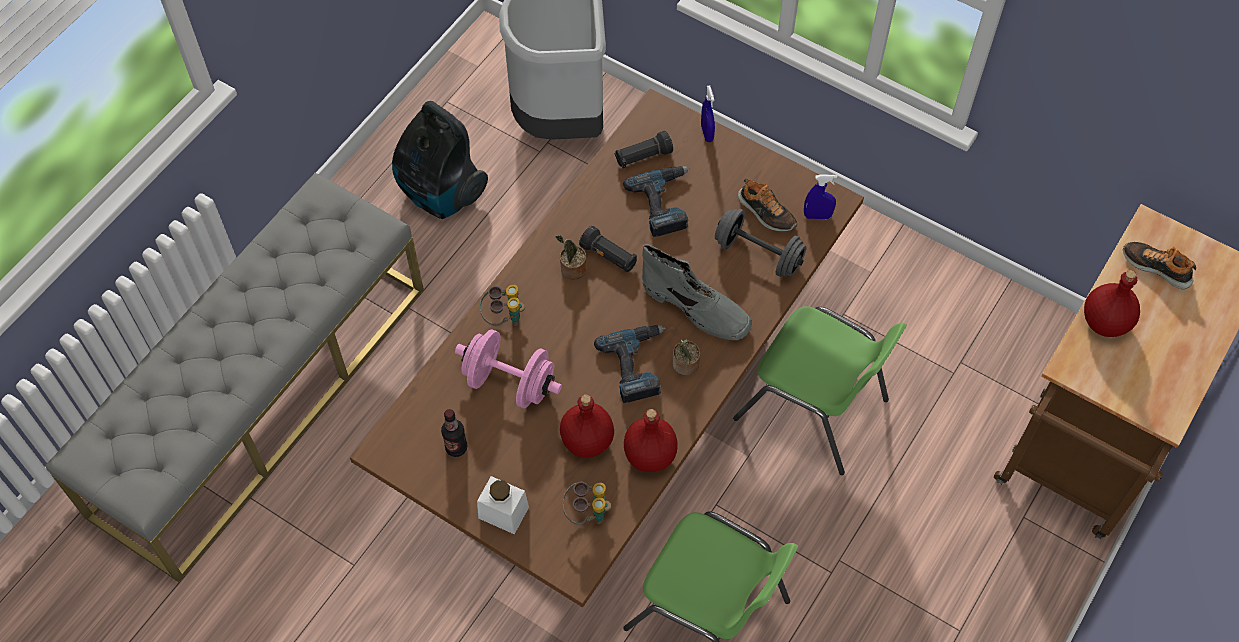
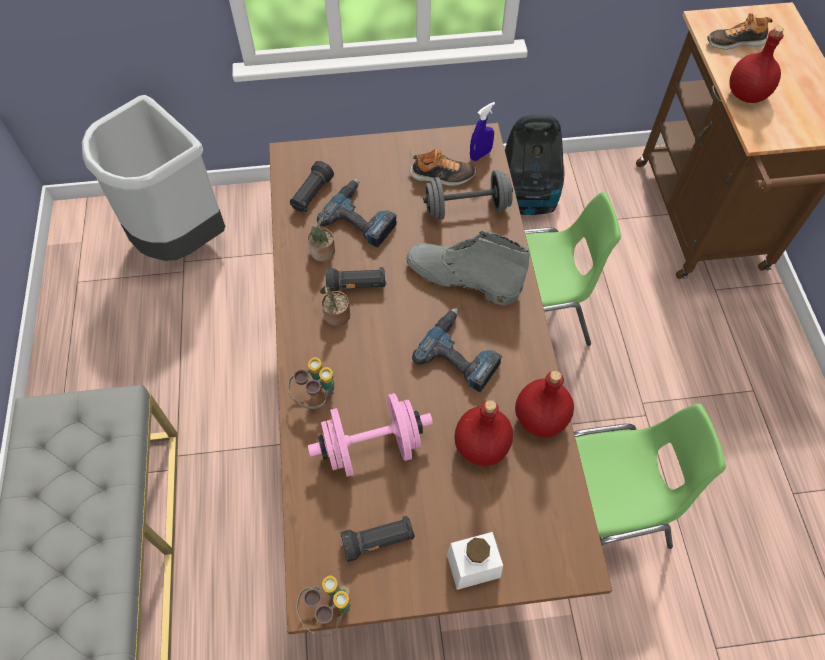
camera: 40 degrees left, 0 degrees up
(440, 193) = (129, 351): vacuum cleaner -> vacuum cleaner (526, 200)
(456, 448) = (378, 541): bottle -> black flashlight
(587, 513) = (540, 507): binoculars -> binoculars (328, 610)
(685, 365) = (496, 327): potted plant -> potted plant (323, 252)
(697, 308) = (461, 277): grey boot -> grey boot turned 150 degrees counterclockwise
(707, 133) = (344, 148): blue spray bottle -> none

